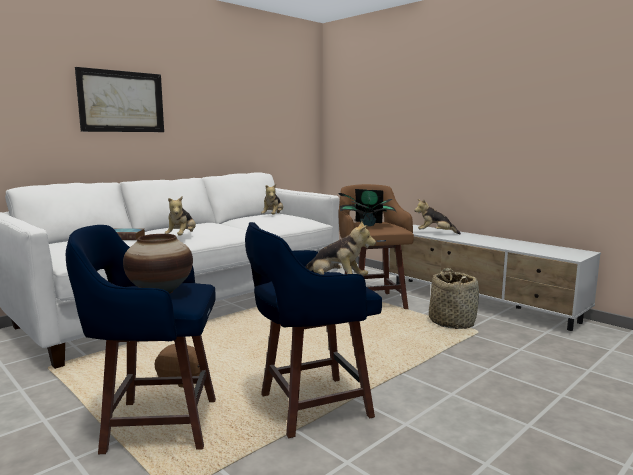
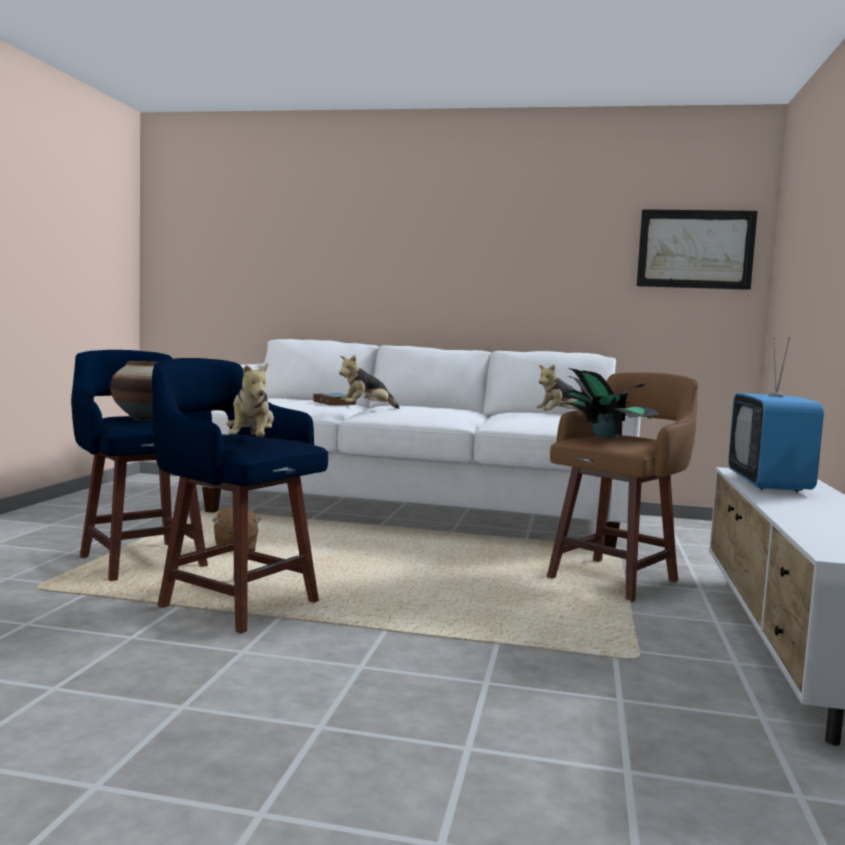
camera: 55 degrees right, 5 degrees down
(121, 101) = (409, 252): picture -> picture (695, 249)
(435, 233) = (769, 484): plush toy -> television
(452, 322) = (641, 636): basket -> none

